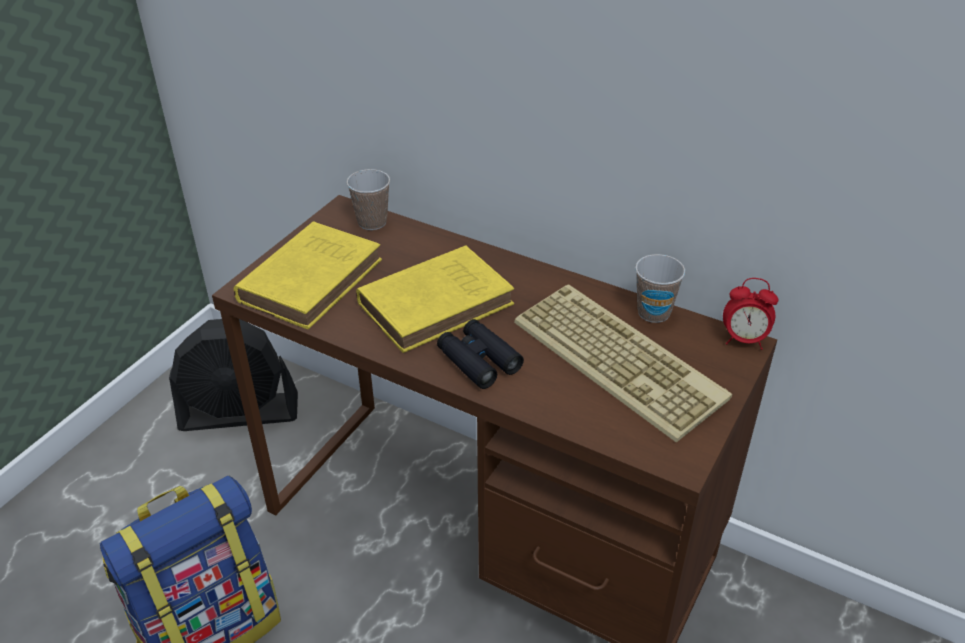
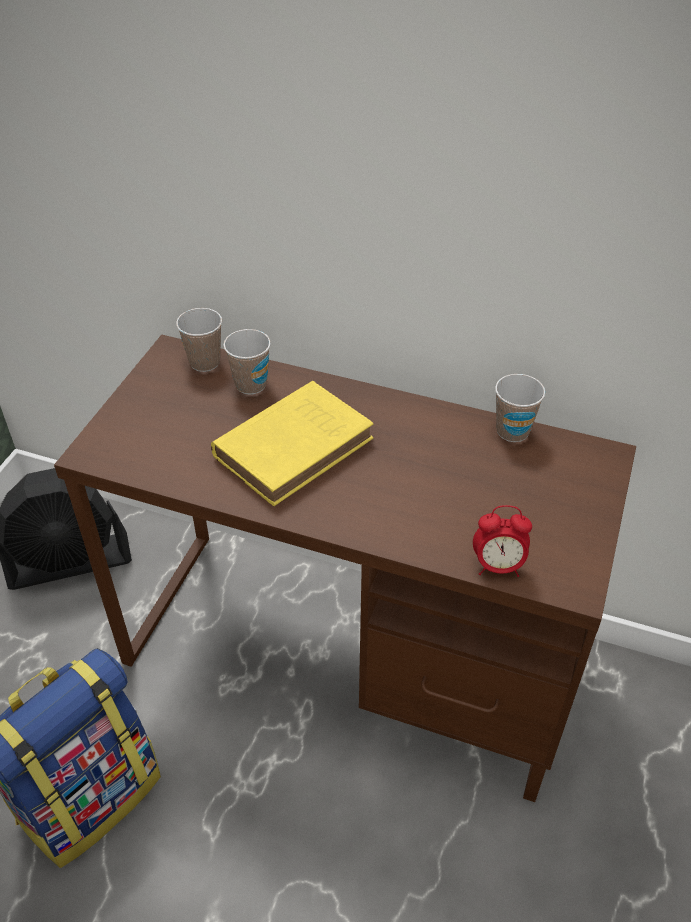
camera: 10 degrees left, 5 degrees up
(313, 278) = (158, 433): yellow book -> none
(410, 245) = (251, 384): none -> cup
(478, 360) = (352, 505): black binoculars -> none
(621, 360) = (493, 486): keyboard -> none
(744, 340) = (605, 450): alarm clock -> alarm clock (498, 566)

